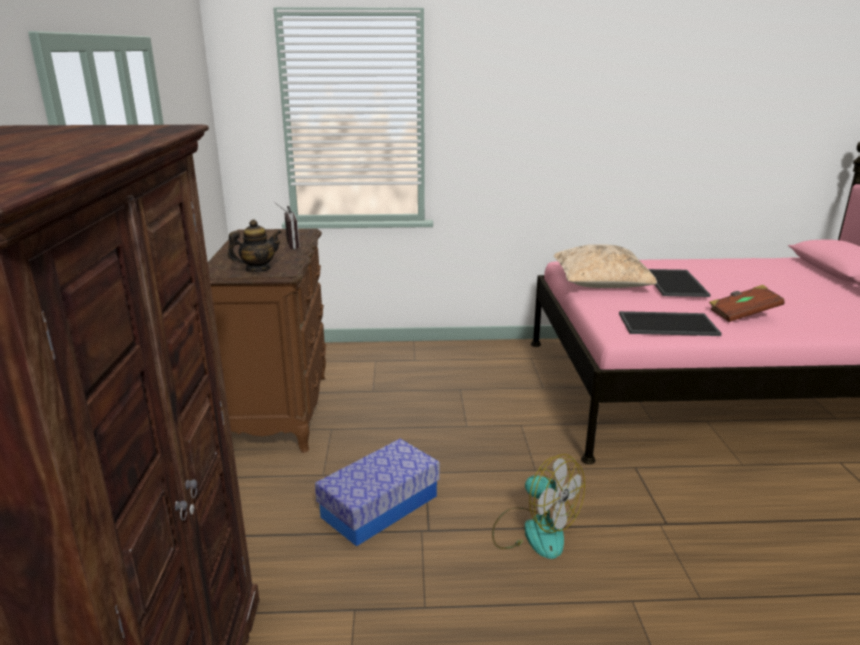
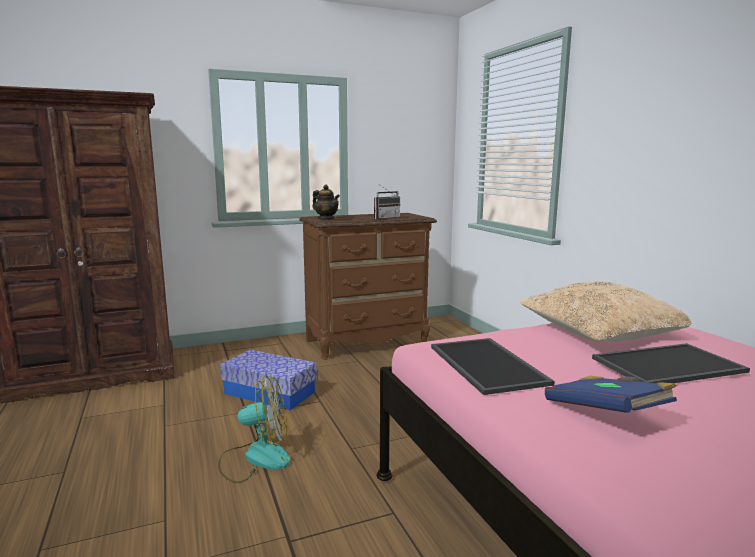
camera: 70 degrees right, 10 degrees down
(534, 531) = (255, 458): fan -> fan turned 120 degrees counterclockwise
(742, 315) = (605, 413): brown book -> blue book

